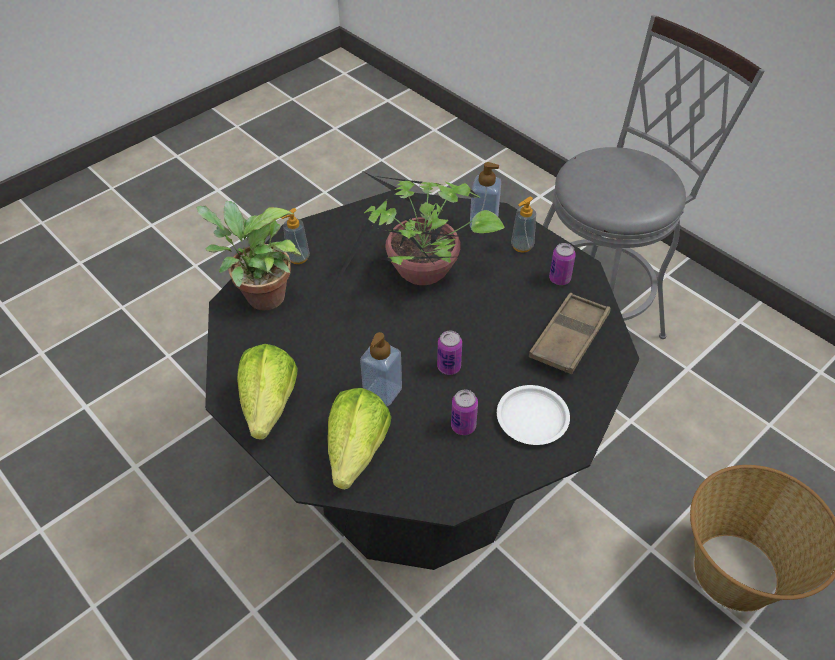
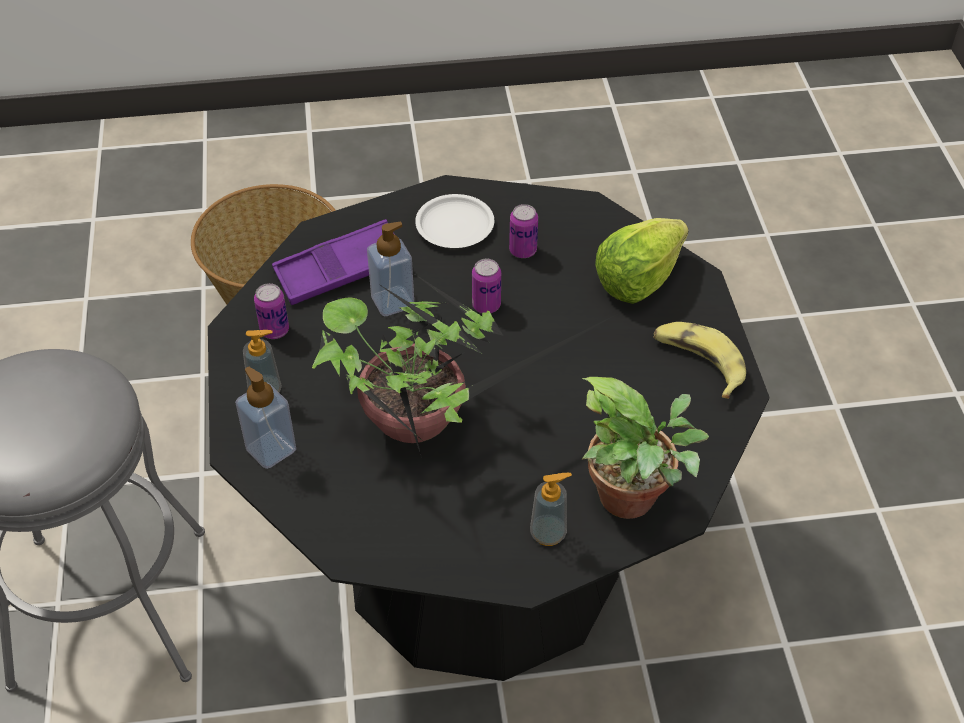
camera: 145 degrees left, 0 degrees up
(269, 405) = (698, 363): lettuce -> banana
(382, 392) = (573, 317): soap dispenser -> soap dispenser (392, 301)
(569, 338) = (340, 270): brown tray -> purple tray

